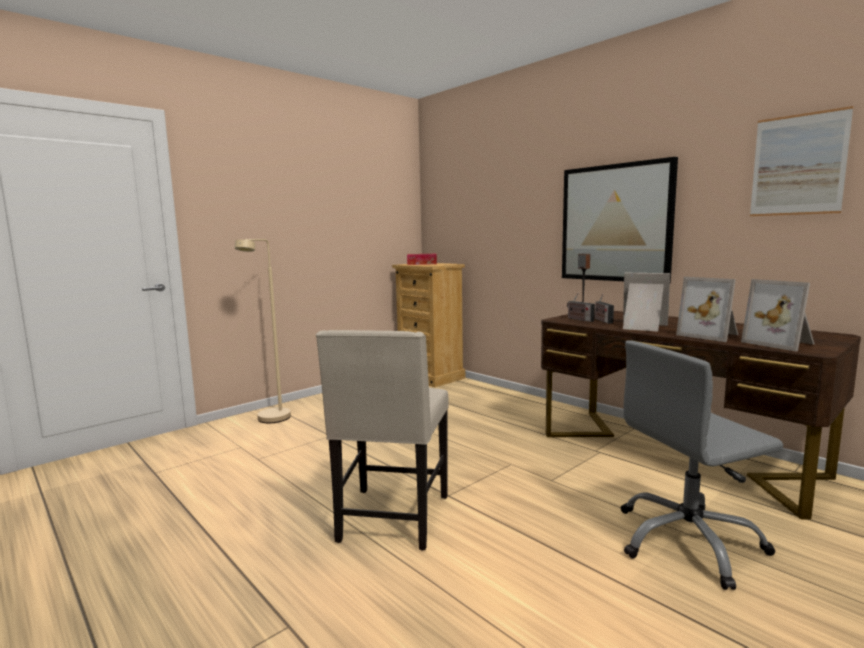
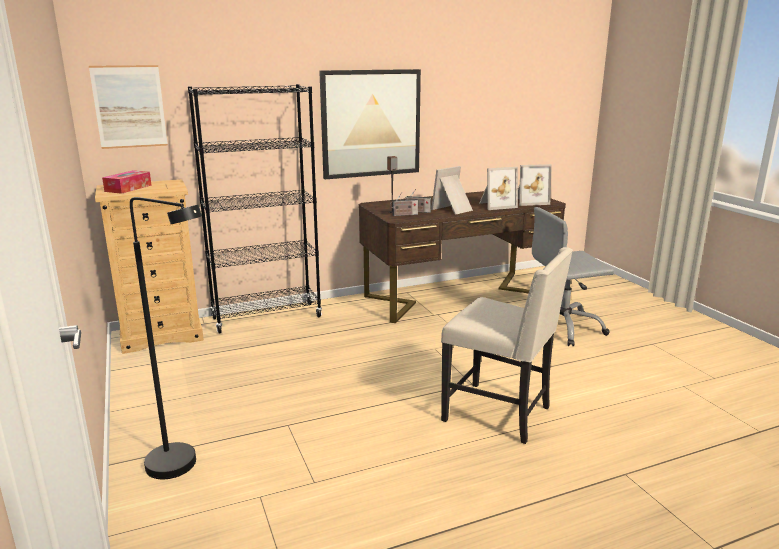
camera: 70 degrees left, 10 degrees up
(271, 421) = (182, 467): beige floor lamp -> black floor lamp
(493, 393) = (267, 318): none -> black bookcase
(688, 542) = (563, 327): grey office chair -> grey office chair turned 75 degrees clockwise
(798, 165) = (488, 83): picture -> picture (129, 107)

